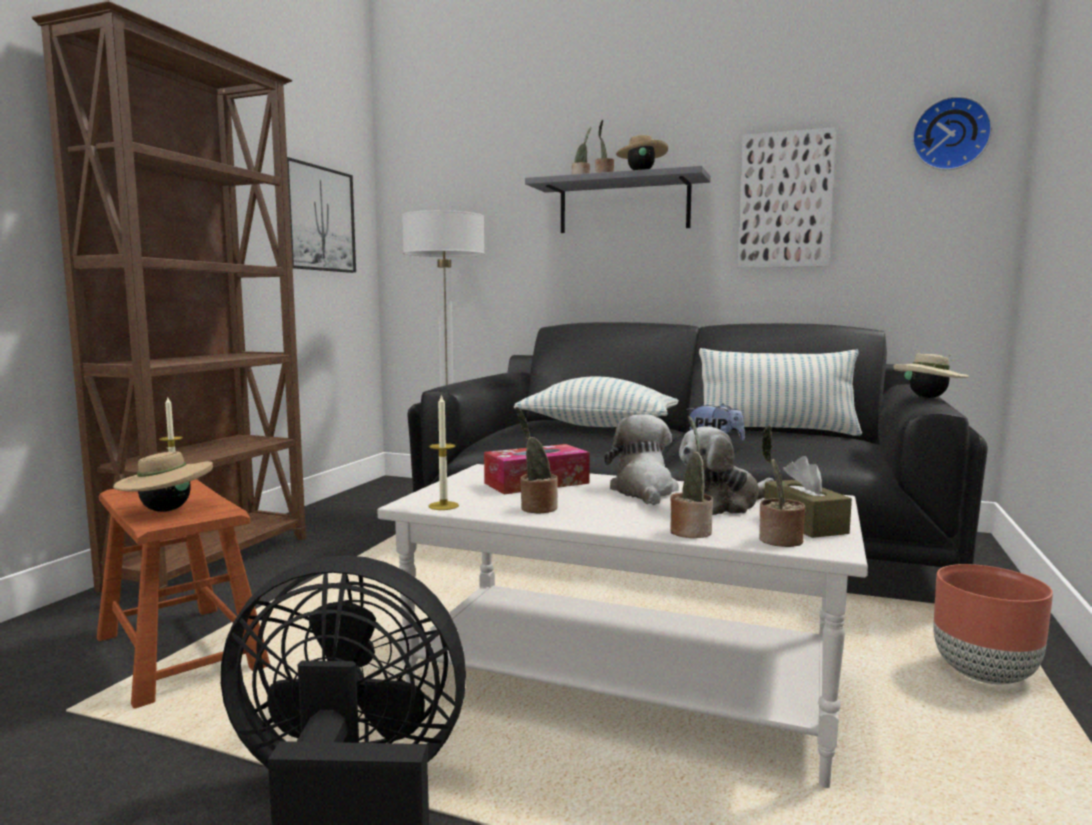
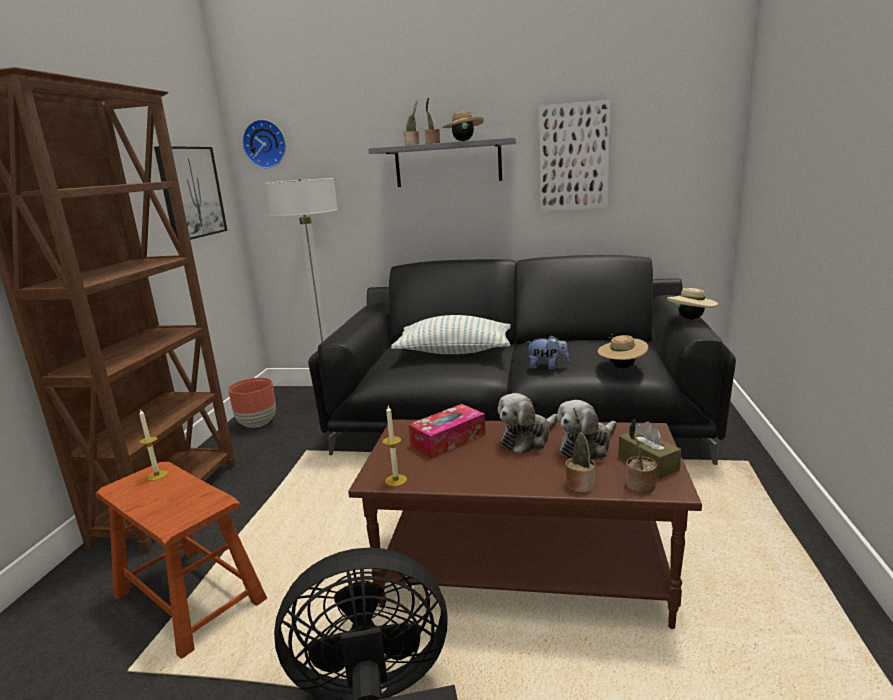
camera: 10 degrees left, 10 degrees up
(167, 510) = (170, 507): beige hat -> beige hat (621, 367)
(536, 508) = (463, 472): potted plant -> none
(623, 688) = (524, 570): white coffee table -> brown coffee table
(644, 491) = (527, 439): plush toy -> plush toy turned 120 degrees counterclockwise
(776, 432) = (583, 344): pillow -> none
(950, 134) = (692, 105): wall clock -> wall clock (265, 144)
(984, 674) = (742, 516): brown planter -> brown planter (258, 424)

